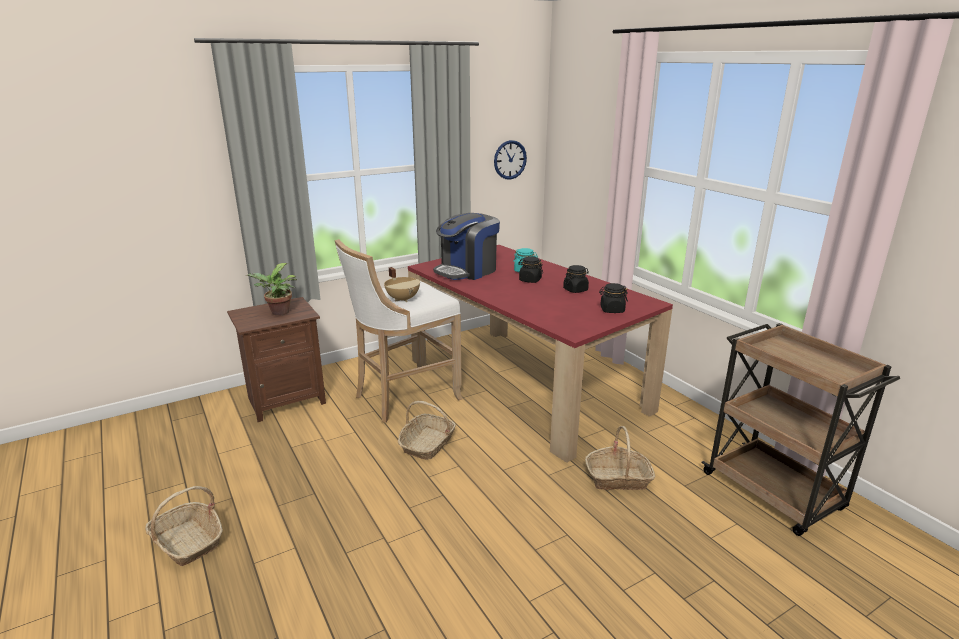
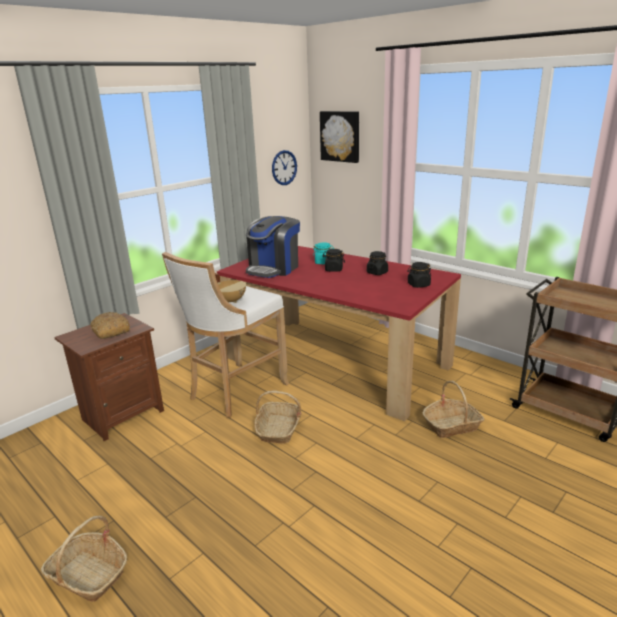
camera: 15 degrees left, 0 degrees up
(278, 313) = (110, 331): potted plant -> bread
(576, 129) = (340, 136): none -> picture

